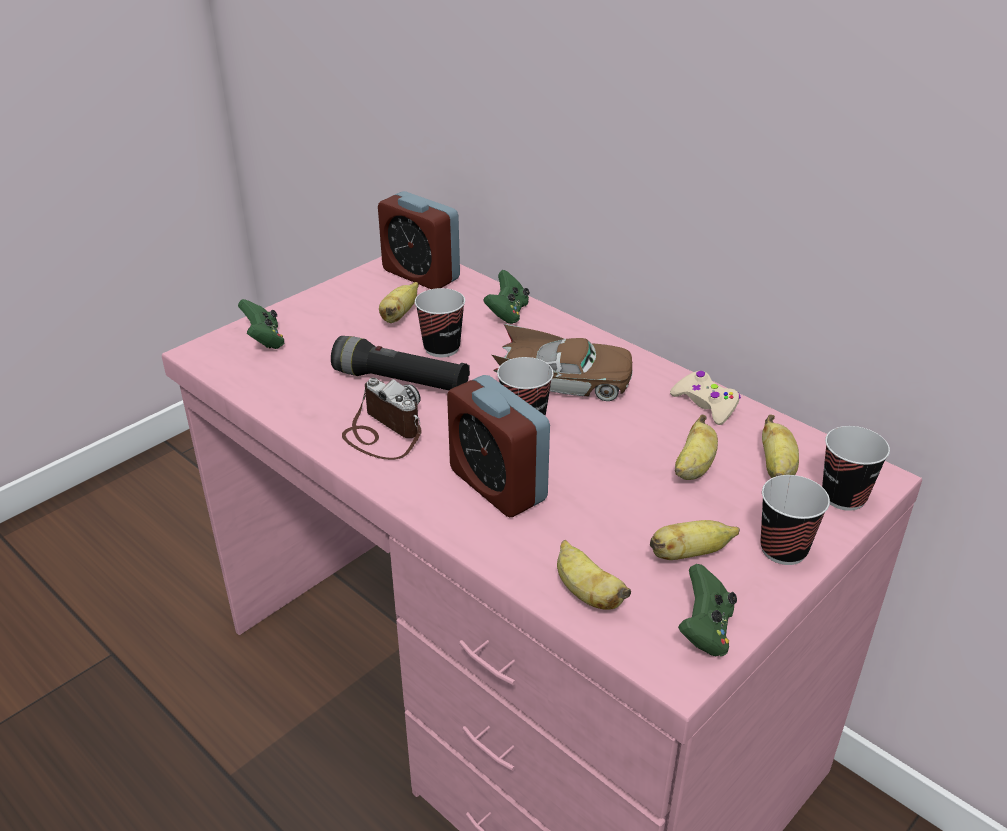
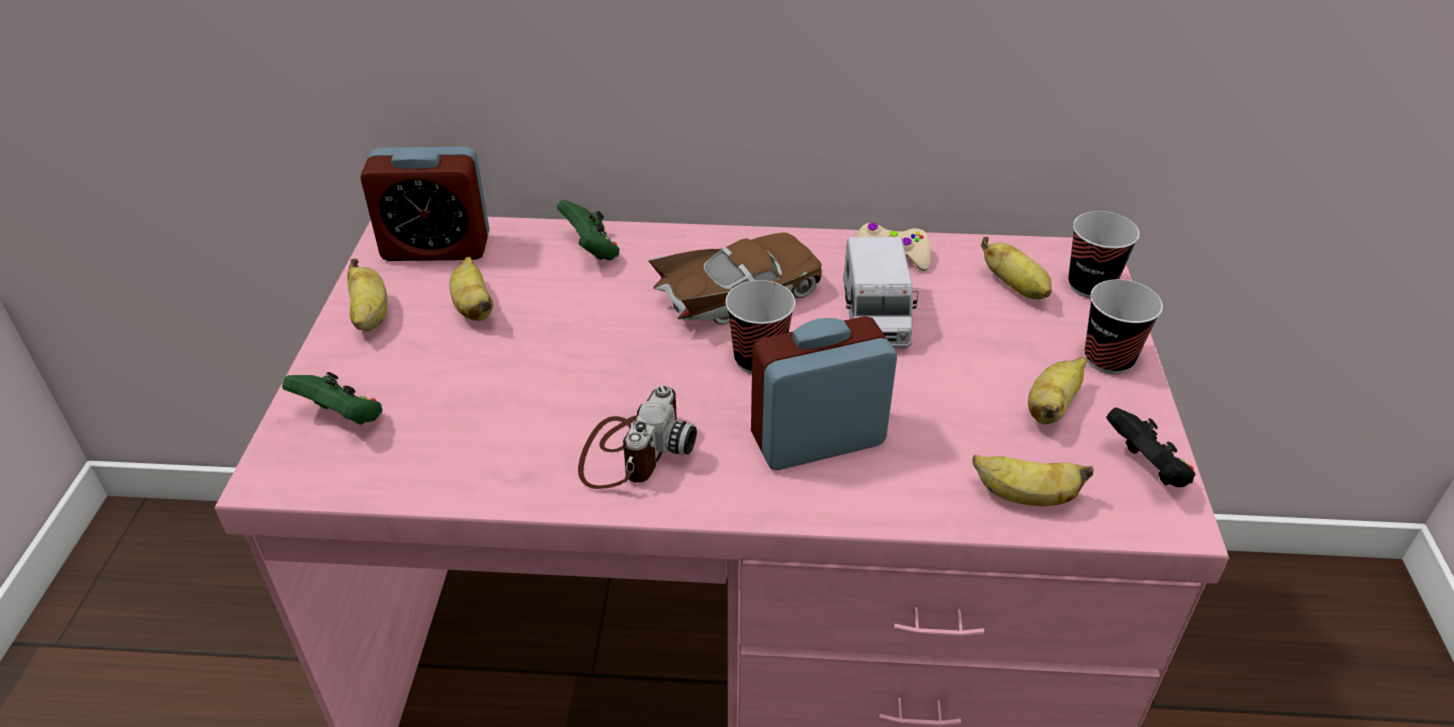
camera: 40 degrees left, 5 degrees up
(382, 433) = (632, 450): camera -> camera turned 105 degrees clockwise
(401, 381) = (575, 382): black flashlight -> none
(442, 348) = (571, 322): cup -> none
(497, 485) = (817, 439): alarm clock -> alarm clock turned 150 degrees clockwise
(638, 436) = (875, 317): none -> toy truck
(693, 468) = (956, 323): banana -> banana (370, 316)
(705, 631) = (1146, 469): green game controller -> black game controller

